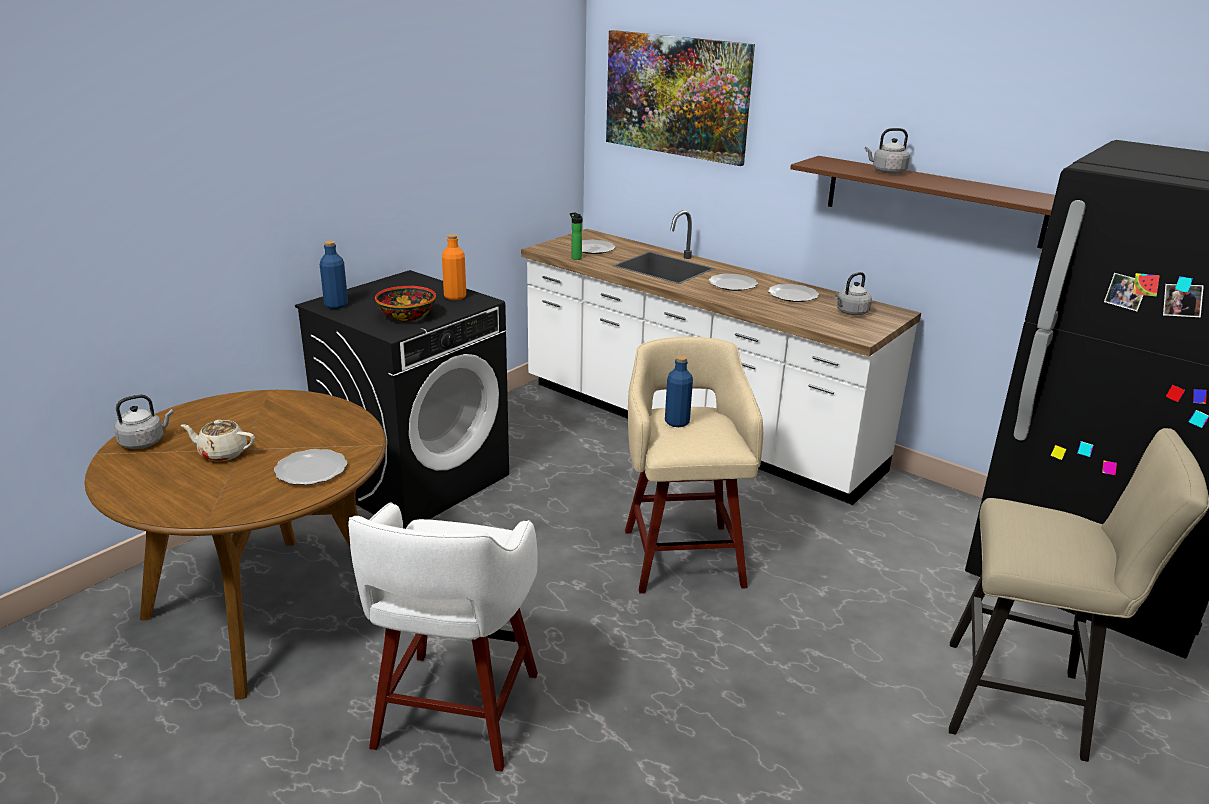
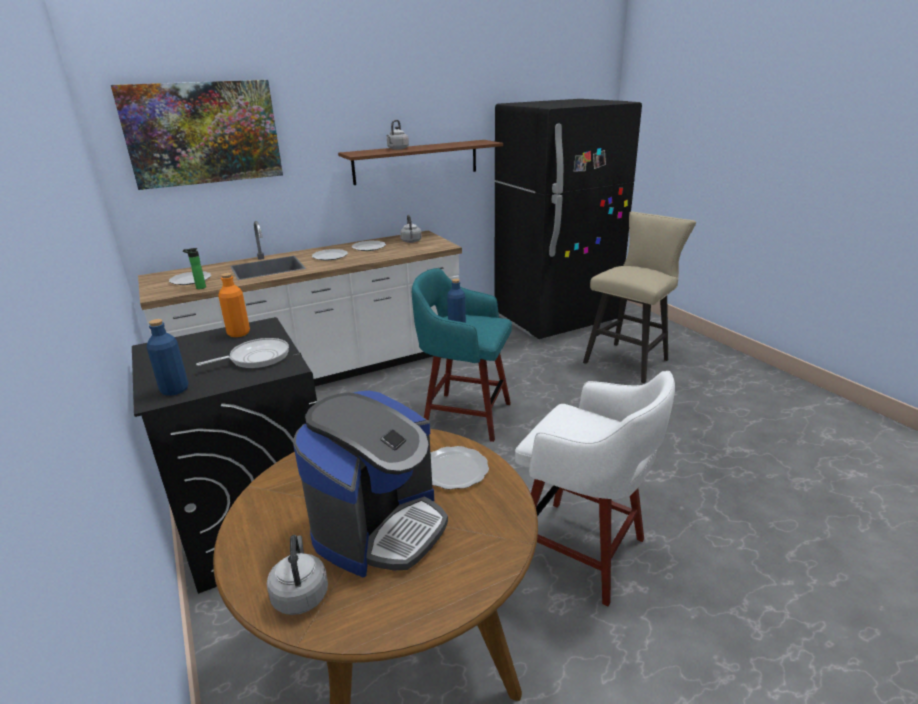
camera: 65 degrees left, 0 degrees up
(222, 453) = (380, 526): beige teapot -> coffee machine
(406, 316) = (256, 358): bowl -> frying pan
(683, 555) = (464, 415): beige stool -> turquoise stool

